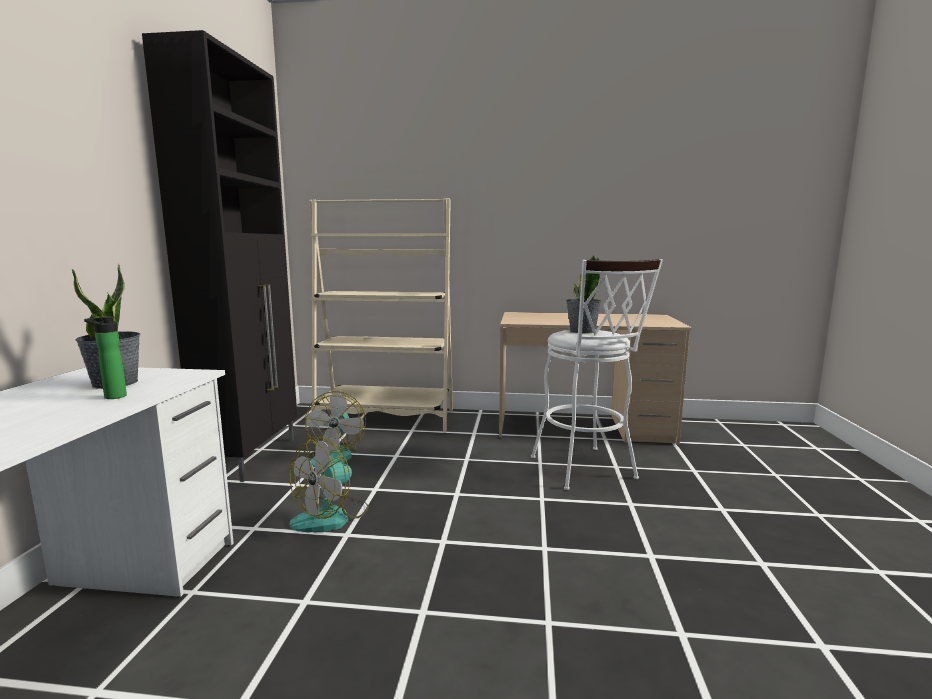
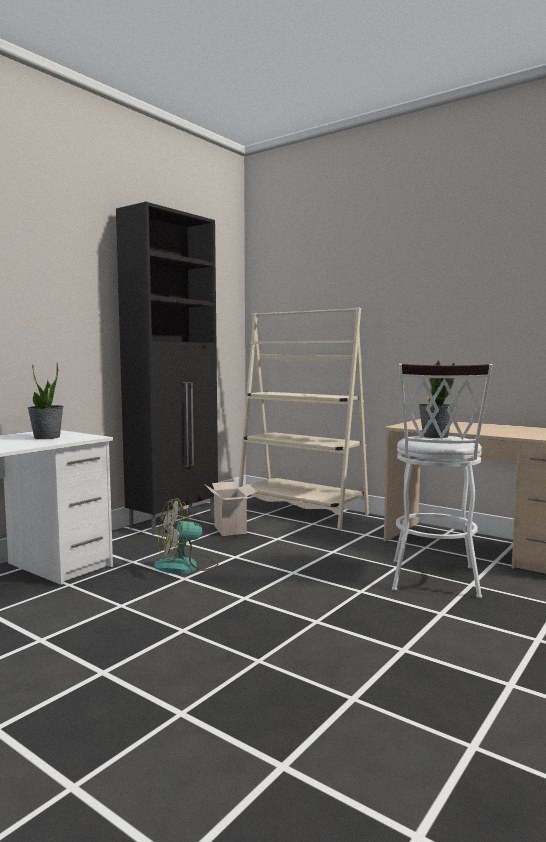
camera: 30 degrees right, 5 degrees down
(112, 396) = (34, 442): bottle -> none
(334, 455) = (231, 530): fan -> cardboard box

